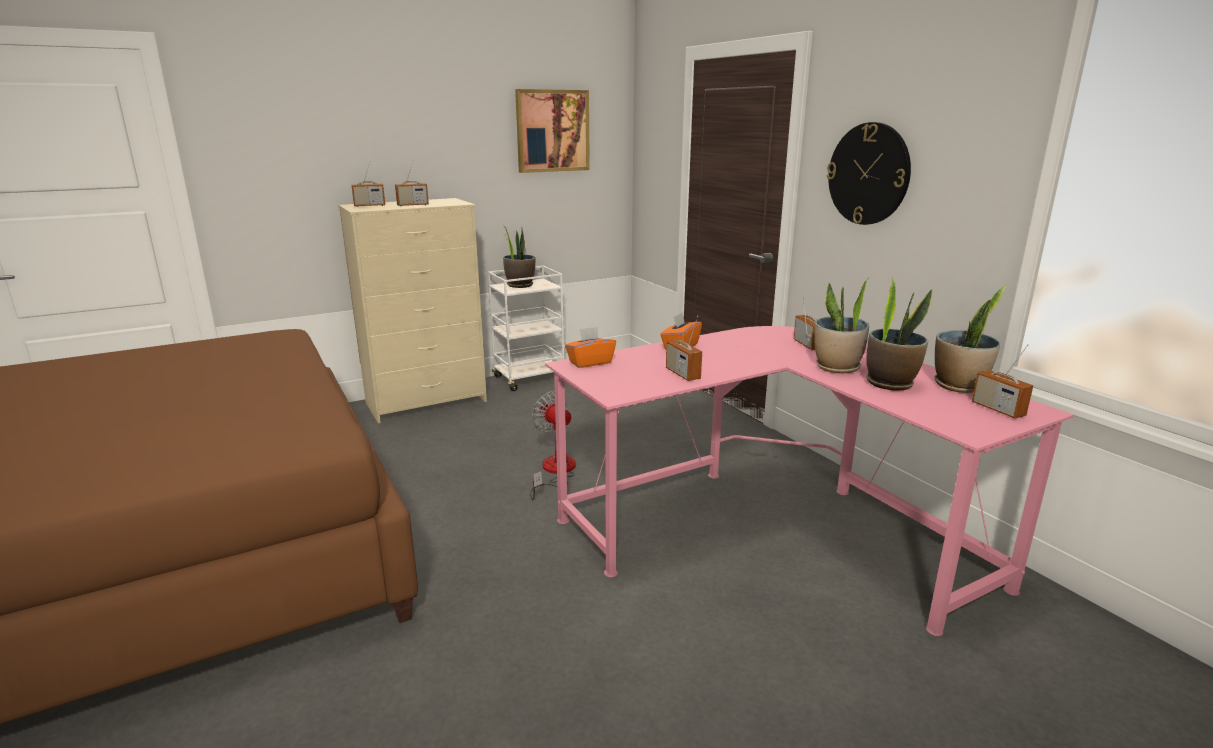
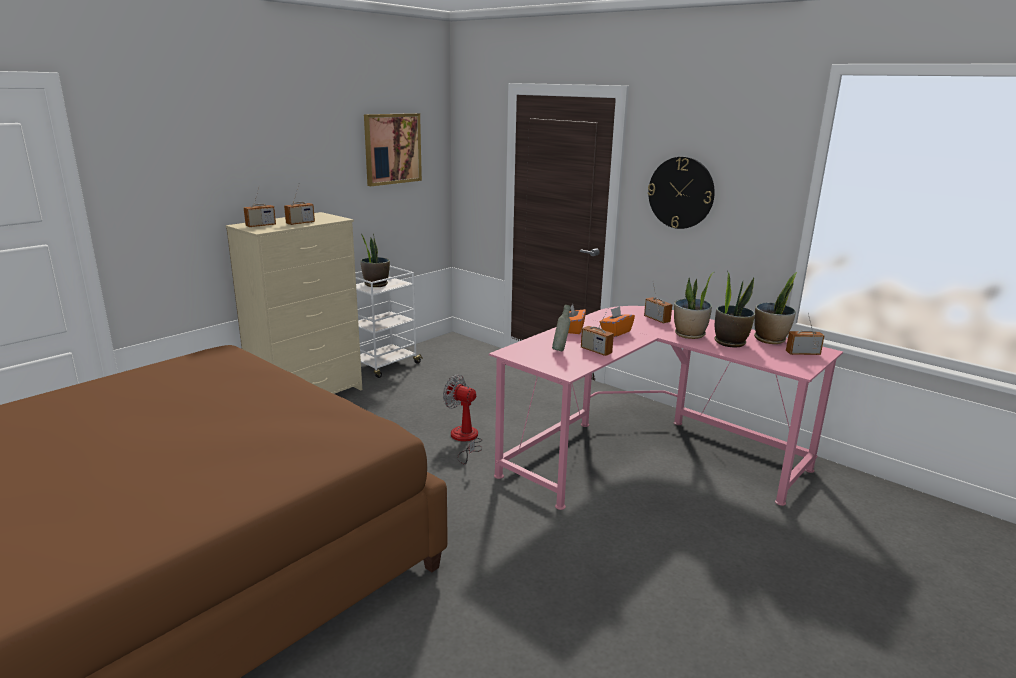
camera: 20 degrees left, 0 degrees up
(590, 362) = (522, 349): orange tissue box -> orange tissue box (615, 332)
(637, 368) = (560, 350): none -> grey bottle
(998, 409) = (802, 353): radio -> radio turned 135 degrees clockwise

